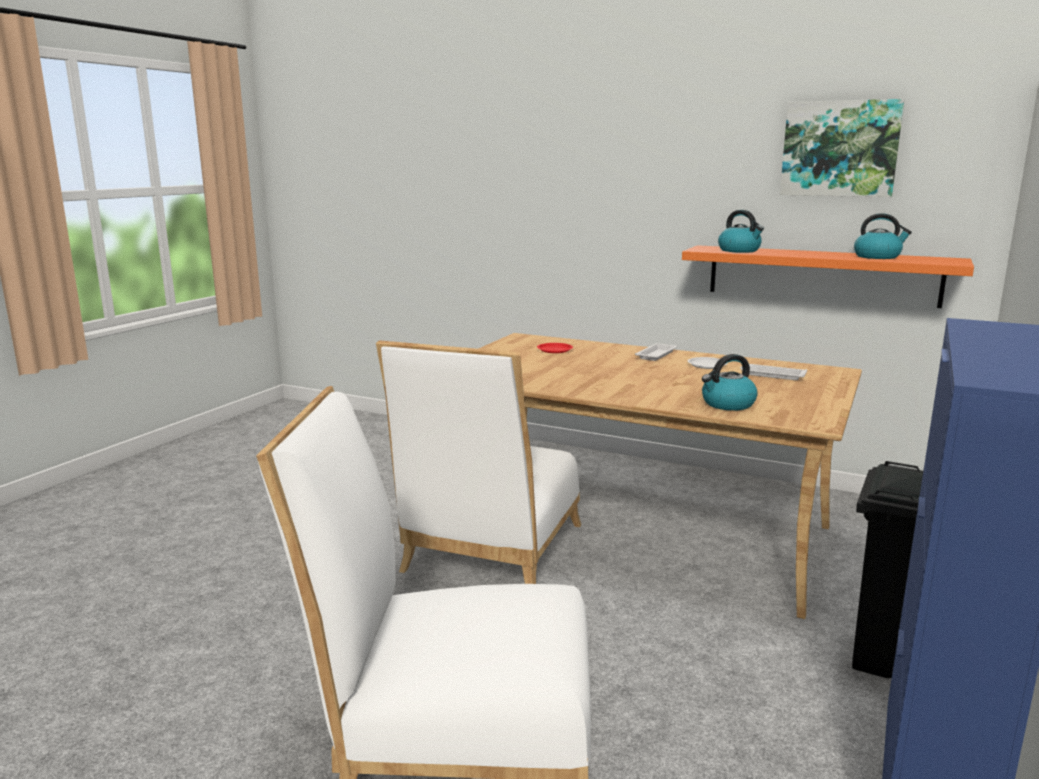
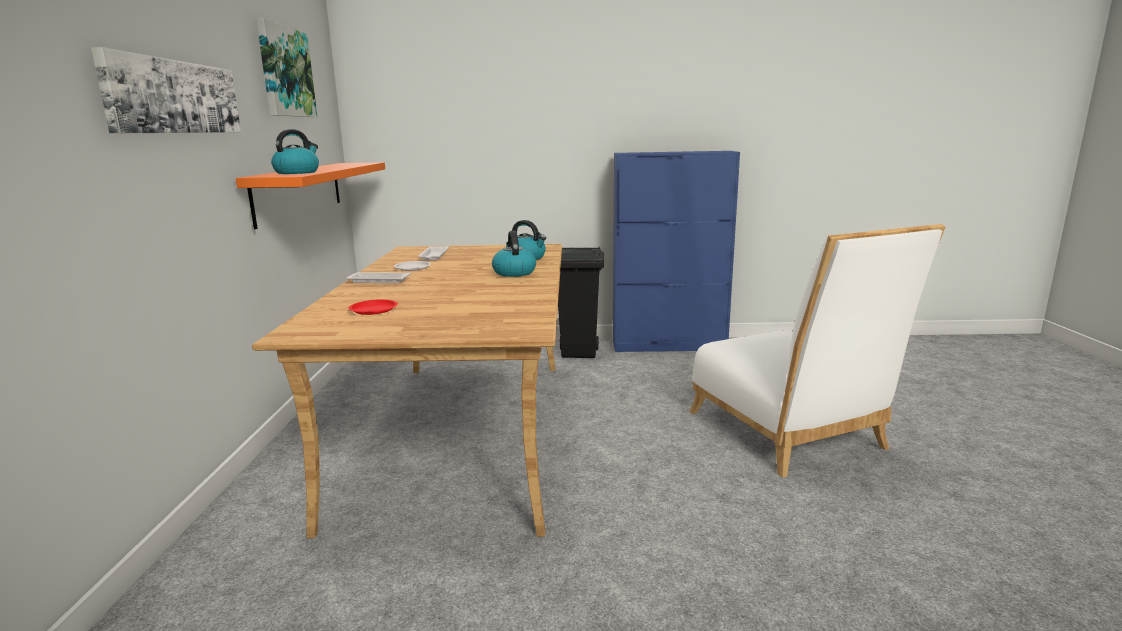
camera: 115 degrees left, 0 degrees up
(489, 553) = (563, 488): white chair -> none
(637, 182) = (174, 97): none -> picture
(877, 256) = (339, 165): kettle -> kettle (514, 272)

